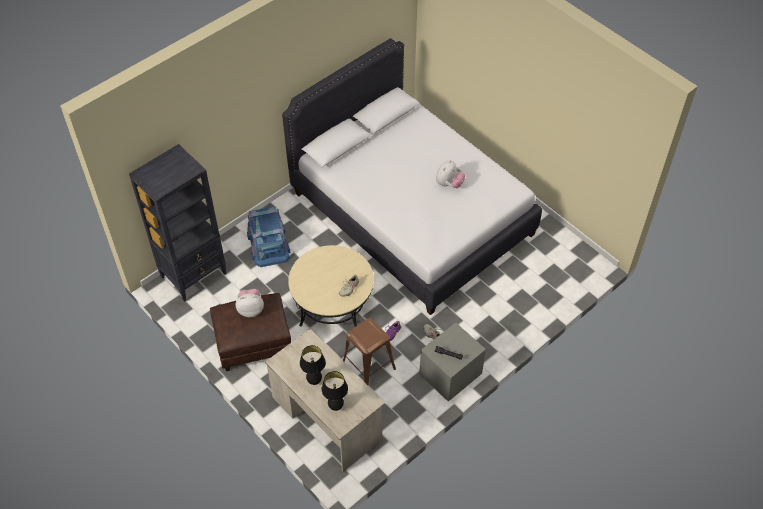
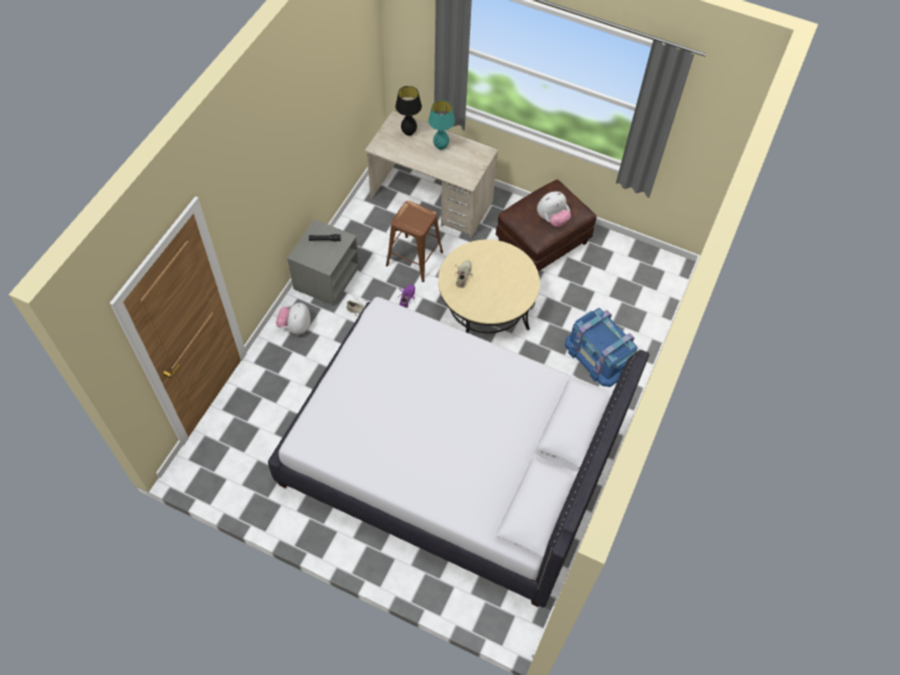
camera: 155 degrees right, 5 degrees up
(194, 275) = (653, 290): black bookcase -> none
(314, 381) = (441, 147): black table lamp -> turquoise table lamp
(449, 184) = (398, 419): plush toy -> plush toy (295, 327)

